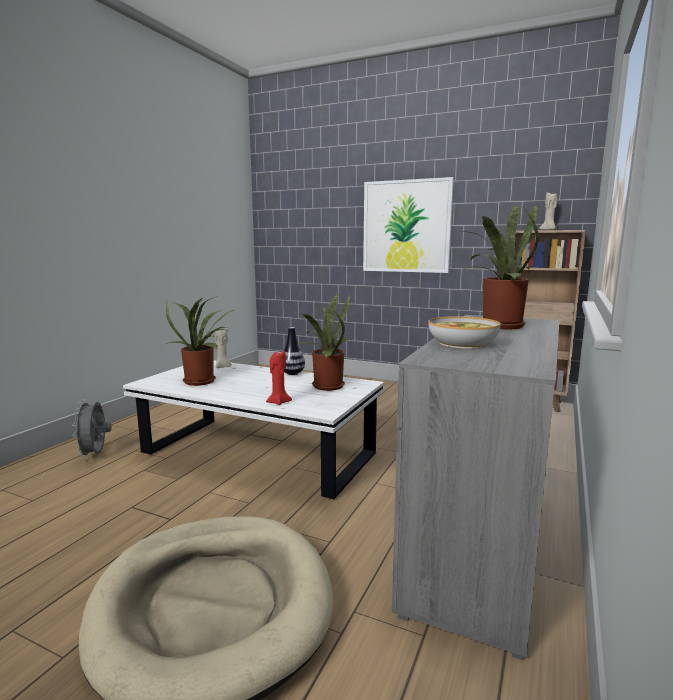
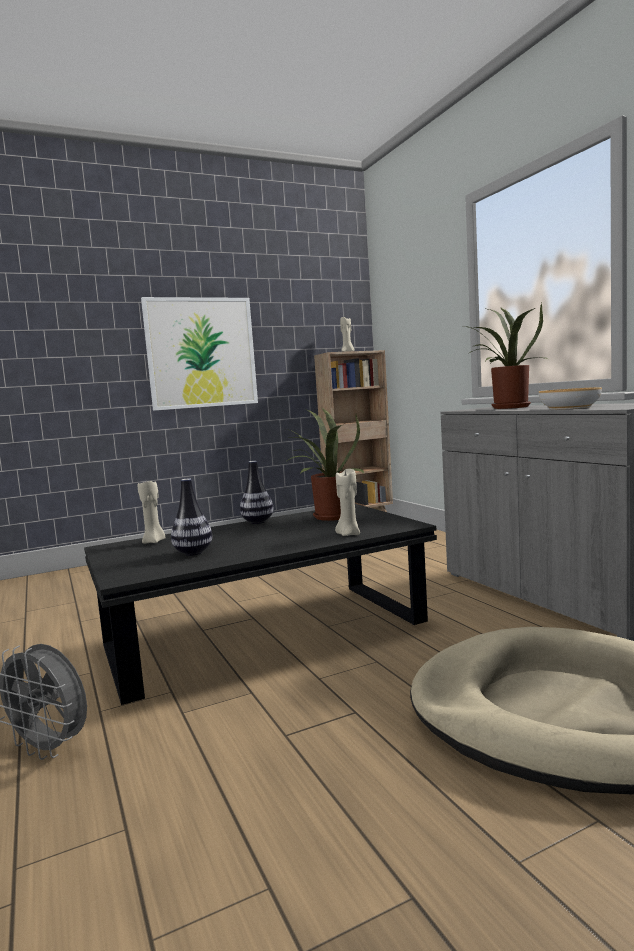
camera: 50 degrees left, 5 degrees down
(202, 381) = (193, 553): potted plant -> vase
(258, 454) = (267, 636): white coffee table -> black coffee table
(278, 402) = (348, 534): red candle -> beige candle

